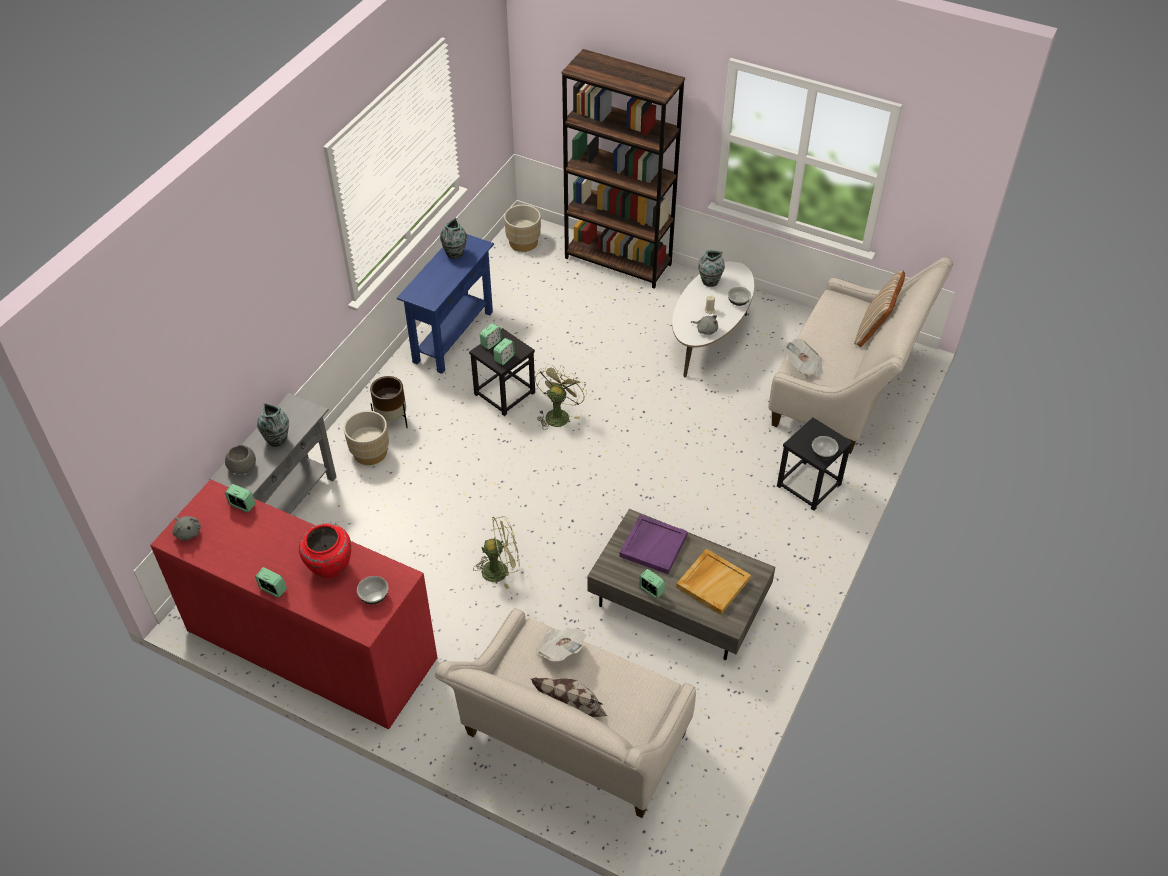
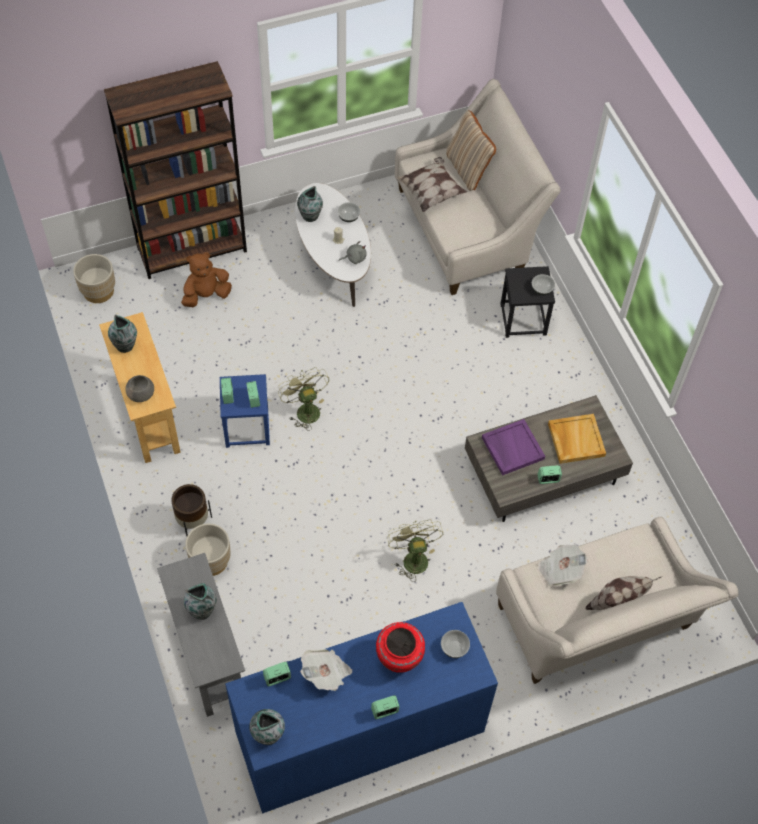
camera: 50 degrees left, 10 degrees up
(188, 532) = (268, 735): grey plush toy -> vase
(243, 467) = (207, 654): grey bowl -> grey bowl (141, 394)
(311, 644) = (359, 732): red dresser -> blue dresser
(453, 337) = (148, 415): blue console table -> beige console table
(501, 569) = (413, 557): green fan -> green fan turned 45 degrees counterclockwise
(504, 393) = (246, 427): black stool -> blue stool
(589, 294) = (206, 295): none -> brown plush toy
(804, 367) = (458, 234): newspaper -> newspaper (326, 674)
(821, 324) = (431, 192): none -> pillow

